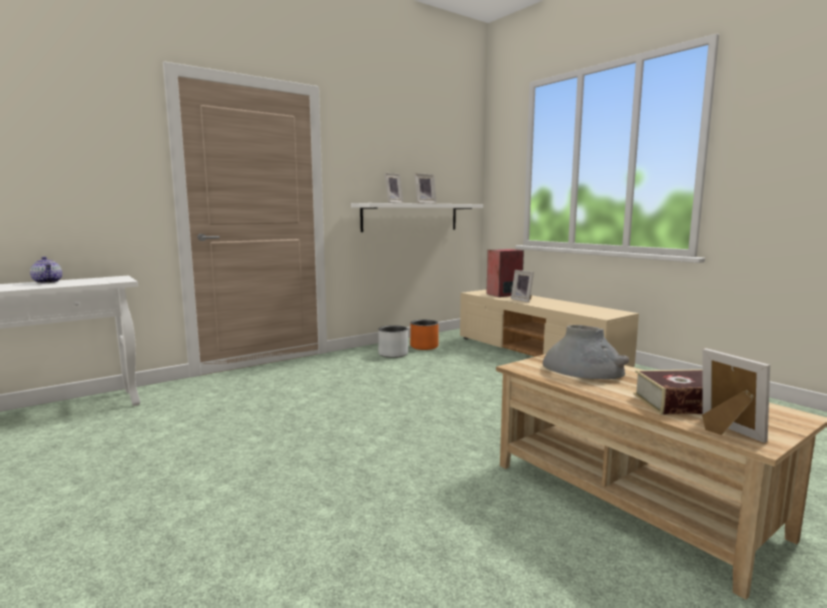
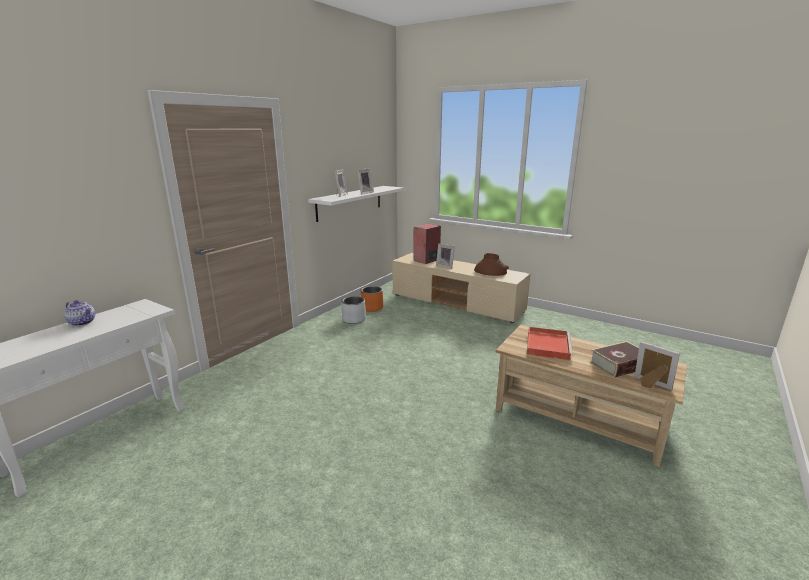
camera: 20 degrees left, 10 degrees up
(579, 308) = (490, 272): none -> brown vase
(582, 370) = (547, 345): grey vase -> red tray

